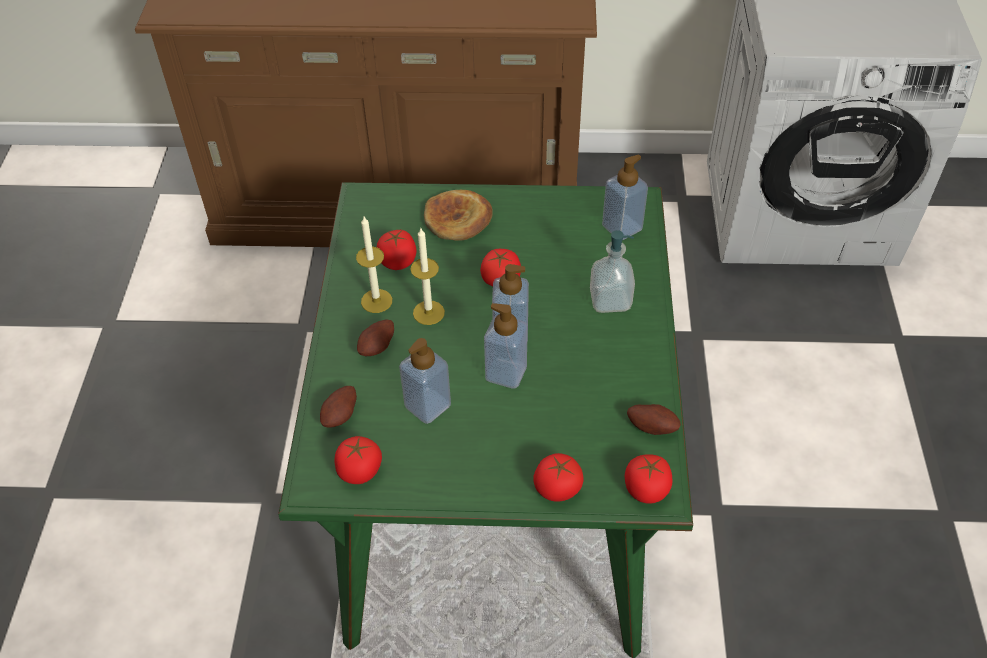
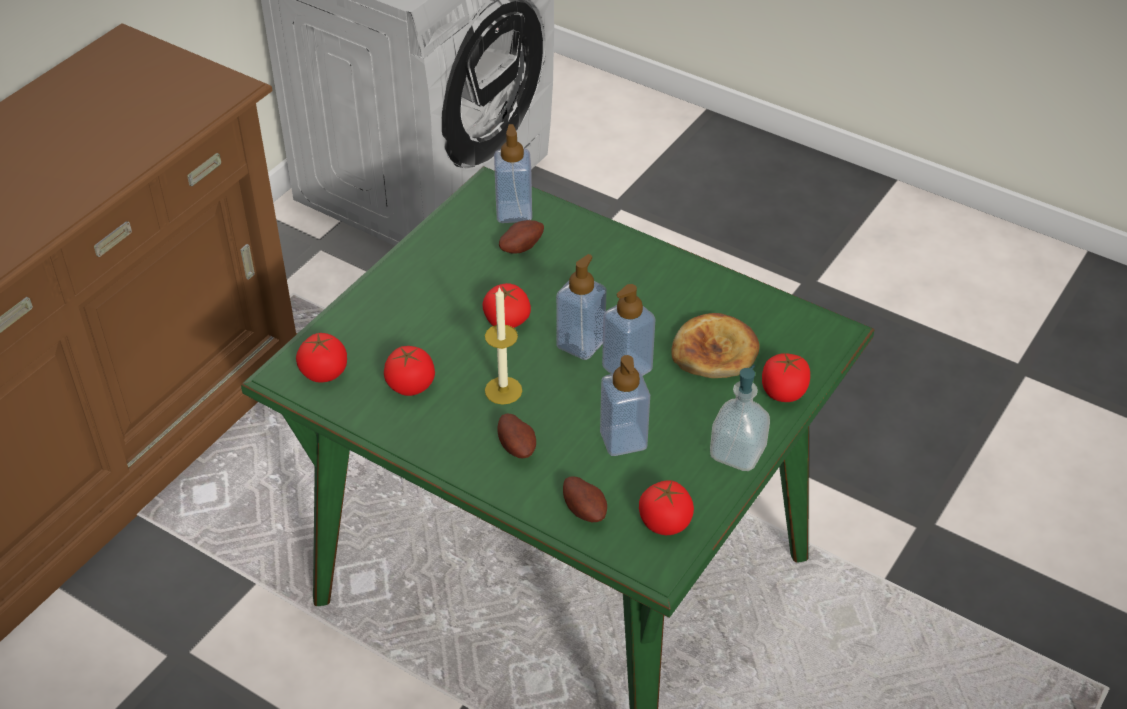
camera: 60 degrees left, 5 degrees down
(376, 301) = (452, 423): candle -> none
(457, 219) = (393, 316): bread -> bread (715, 351)
(610, 300) = (597, 261): soap dispenser -> soap dispenser (737, 453)
(646, 489) = (823, 337): tomato -> tomato (324, 372)
(652, 426) = (761, 303): potato -> potato (520, 247)

